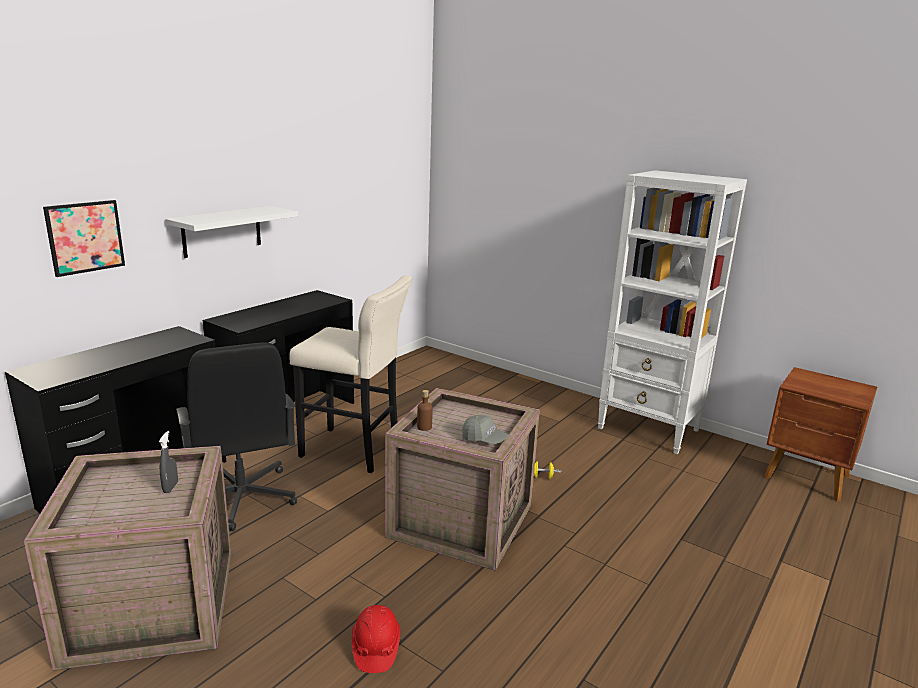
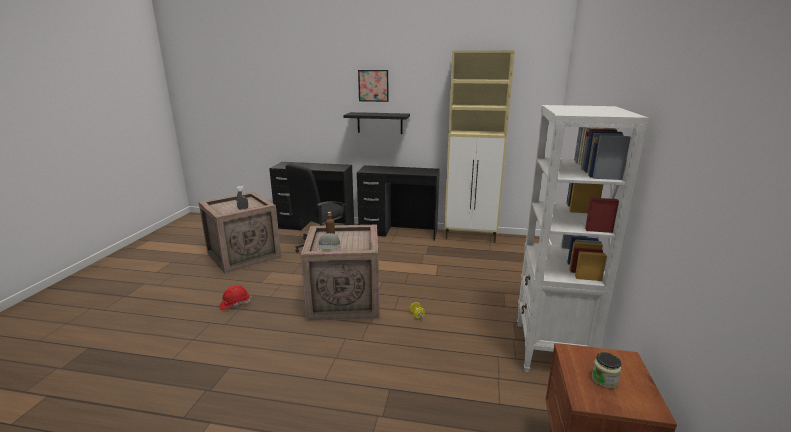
camera: 65 degrees right, 0 degrees up
(85, 237) = (315, 115): picture -> picture (373, 85)
(222, 231) = (379, 123): white shelf -> black shelf
(354, 451) = (385, 255): beige stool -> none
(374, 379) = (471, 237): none -> beige cabinet
(832, 388) = (604, 380): none -> jar

